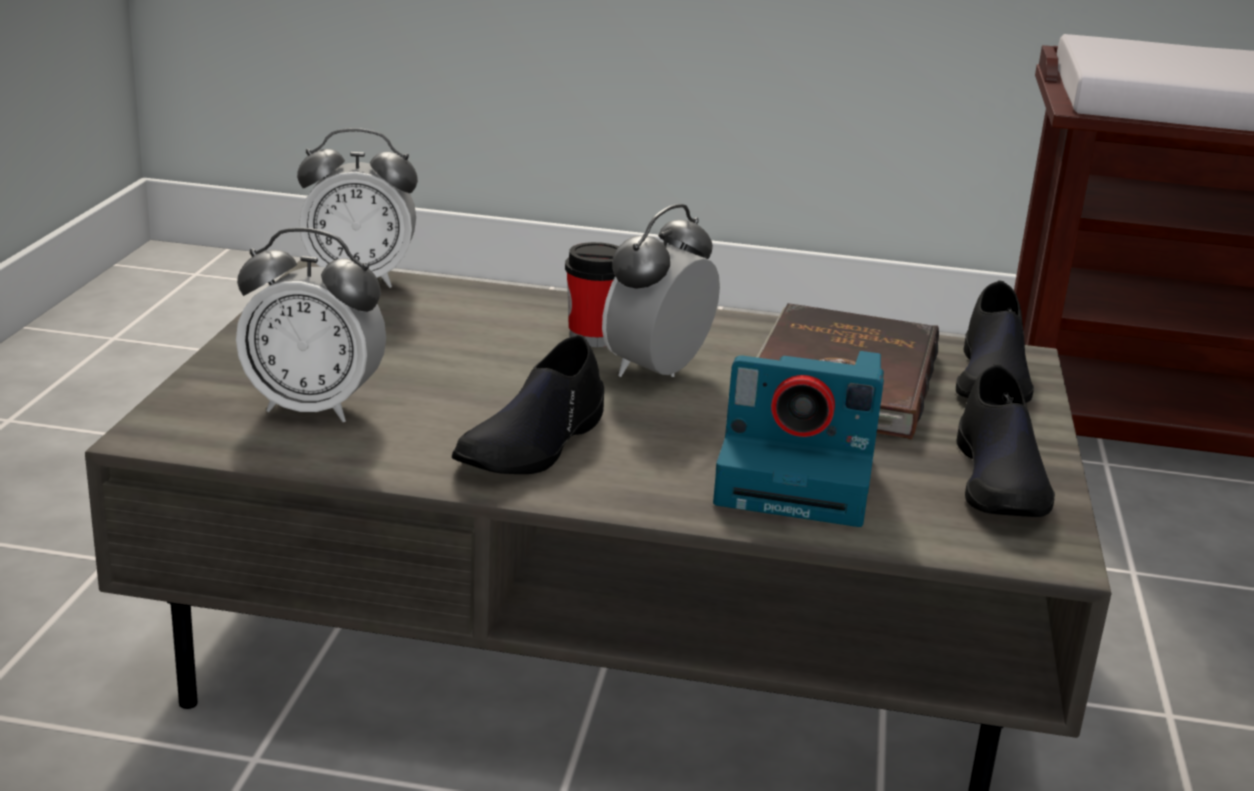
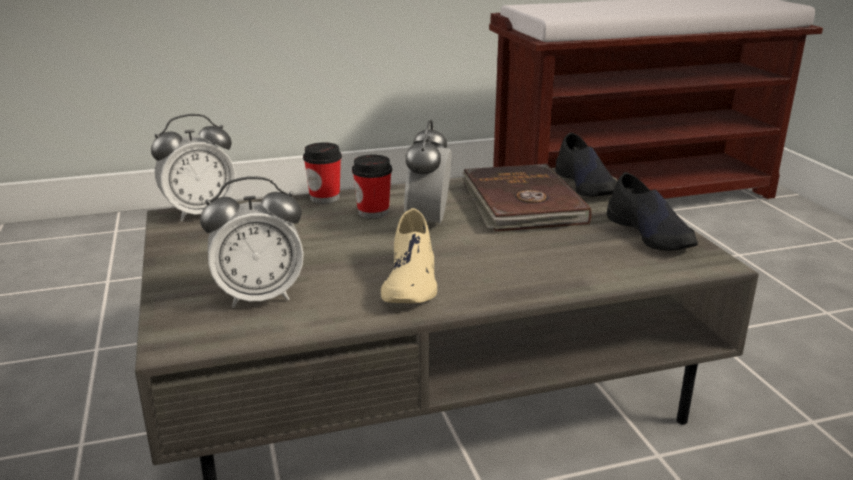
camera: 25 degrees left, 0 degrees up
(533, 443) = (411, 280): black shoe -> beige shoe
(549, 299) = (324, 198): none -> cup
(800, 479) = (565, 259): camera -> none

